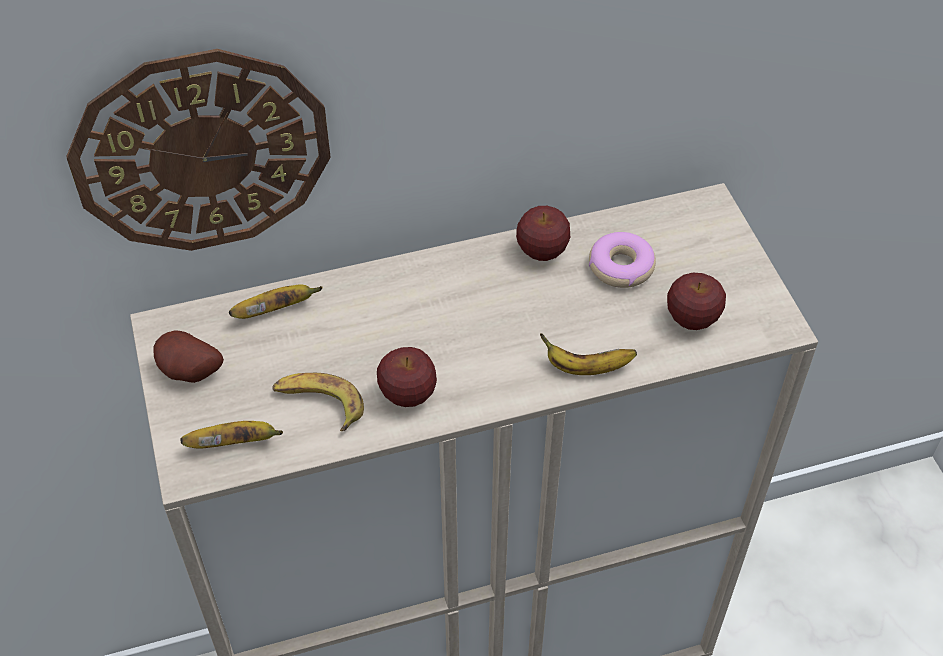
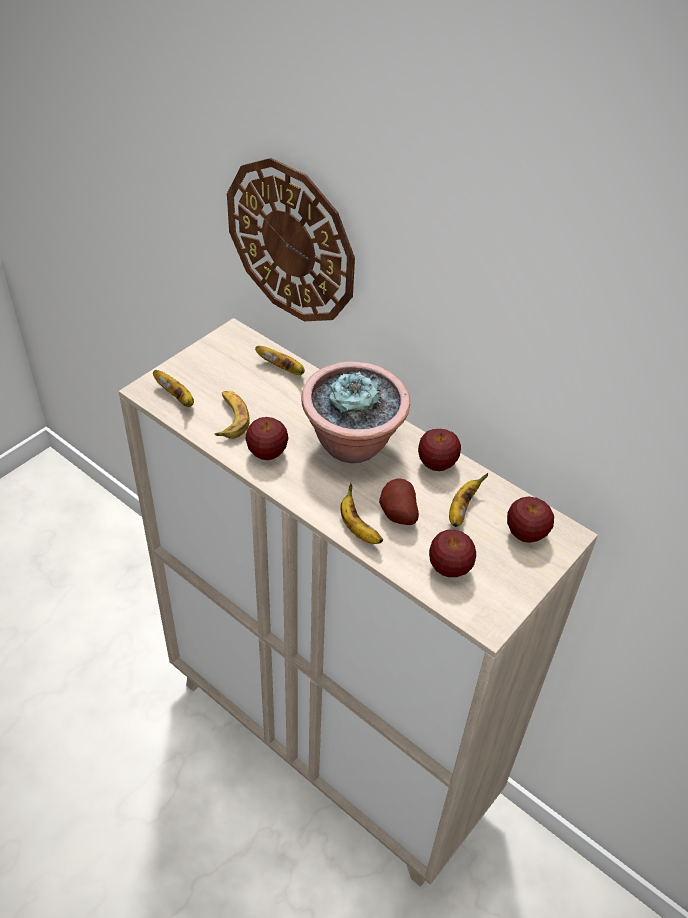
camera: 55 degrees right, 5 degrees down
(189, 374) = (210, 358): potato -> potato (396, 514)
(457, 307) = (353, 444): none -> potted plant
(621, 266) = (461, 509): donut -> banana
(687, 234) = (526, 533): none -> apple

